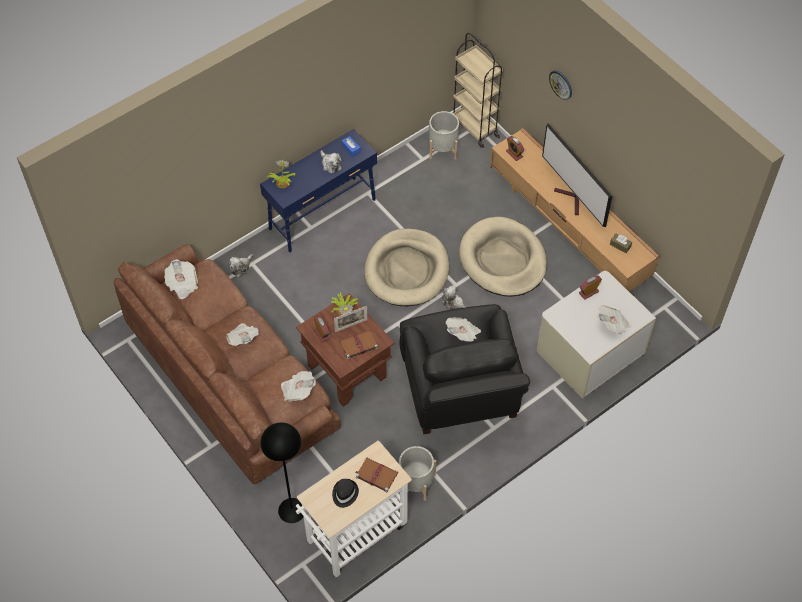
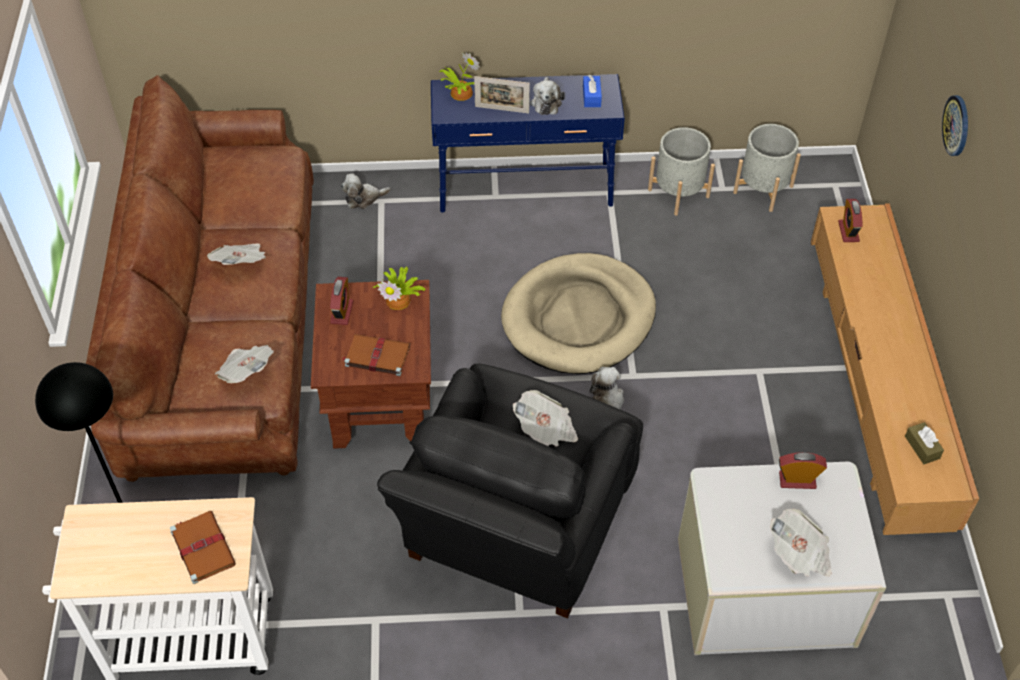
camera: 35 degrees right, 5 degrees down
(182, 284) = (232, 157): newspaper -> none
(344, 493) = (133, 545): black hat -> none
(351, 325) = (391, 324): picture frame -> picture frame (502, 110)
(416, 482) = (338, 620): grey planter -> grey planter (678, 193)
(475, 128) = (832, 186): beige cart -> none
(503, 260) = (732, 380): beige dog bed -> none
(572, 199) = (892, 339): television -> none

